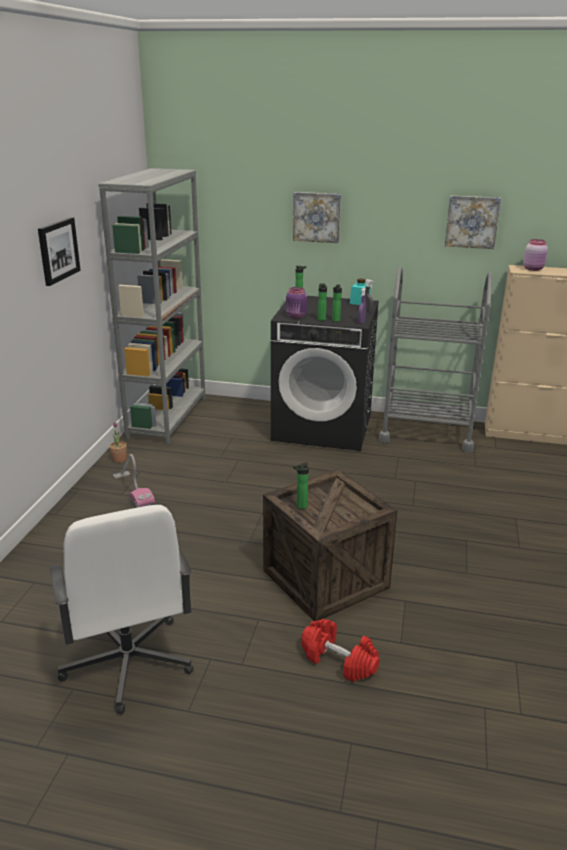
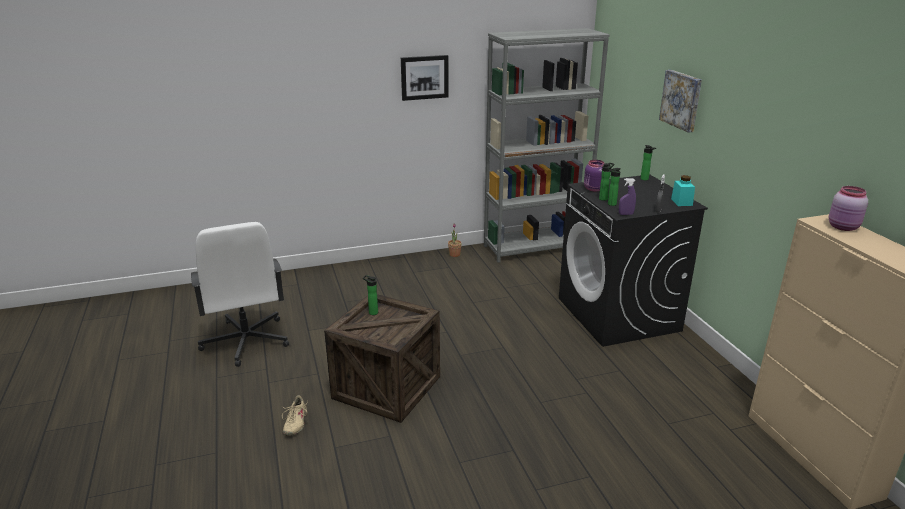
camera: 60 degrees right, 0 degrees up
(128, 663) = (246, 341): white office chair -> white office chair turned 60 degrees counterclockwise
(133, 491) = (421, 274): vacuum cleaner -> none
(339, 661) = (295, 422): red dumbbell -> beige shoe
(426, 432) = (696, 373): grey cart -> none
(472, 221) = (806, 143): picture -> none

